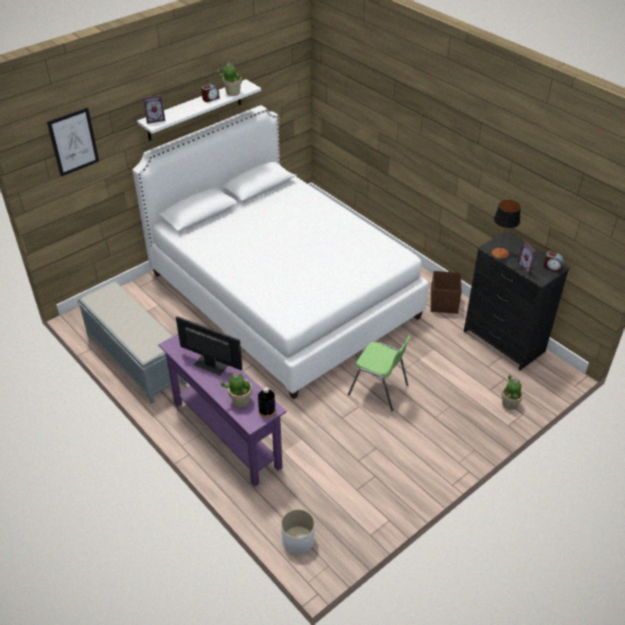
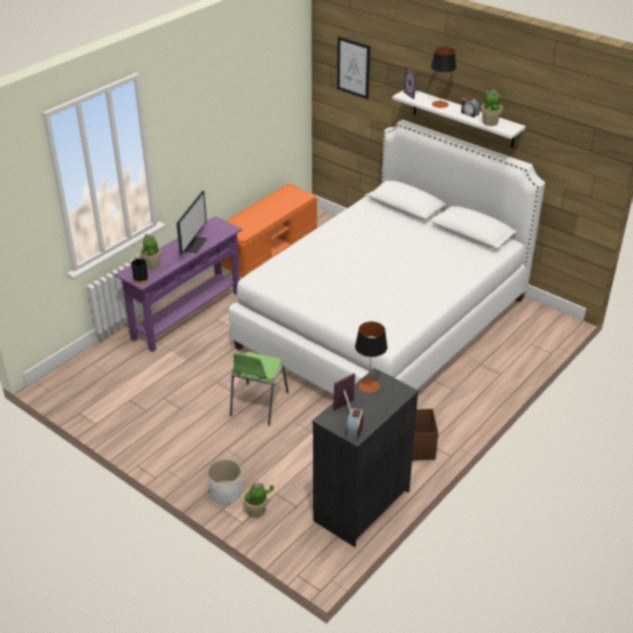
camera: 80 degrees right, 5 degrees down
(135, 358) = (268, 252): grey bench -> orange bench
(184, 109) = (440, 104): none -> table lamp
(297, 540) = (75, 370): white planter -> white planter (225, 492)

